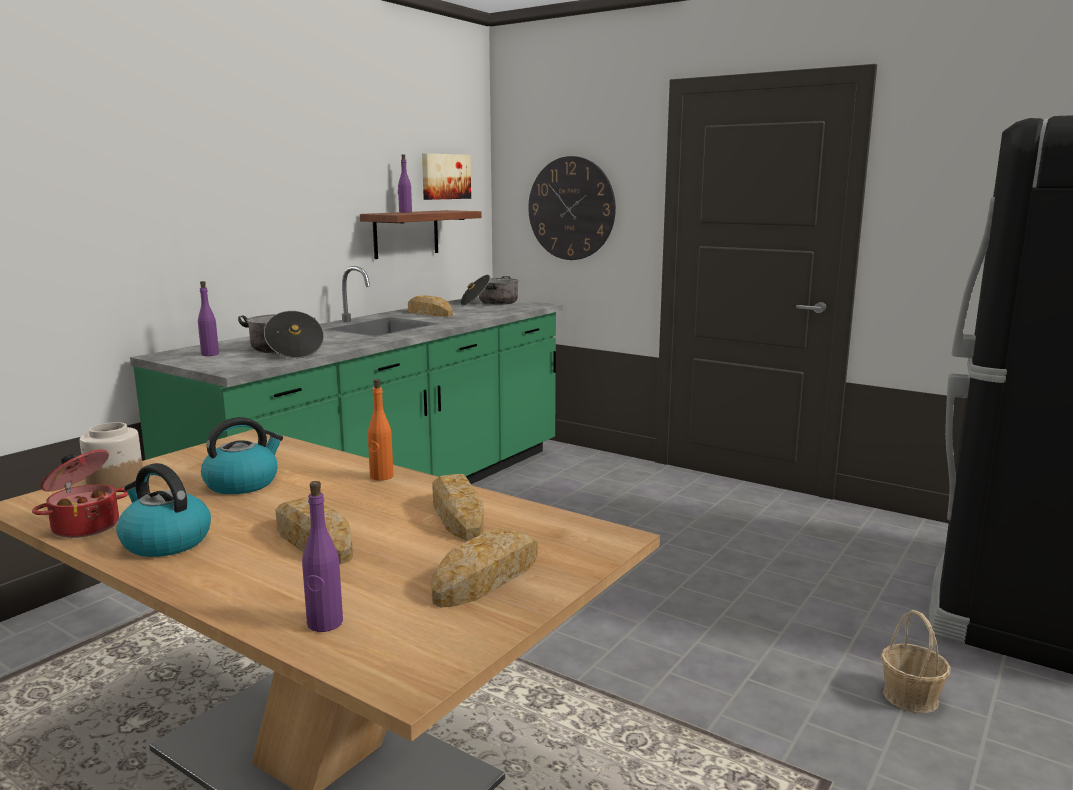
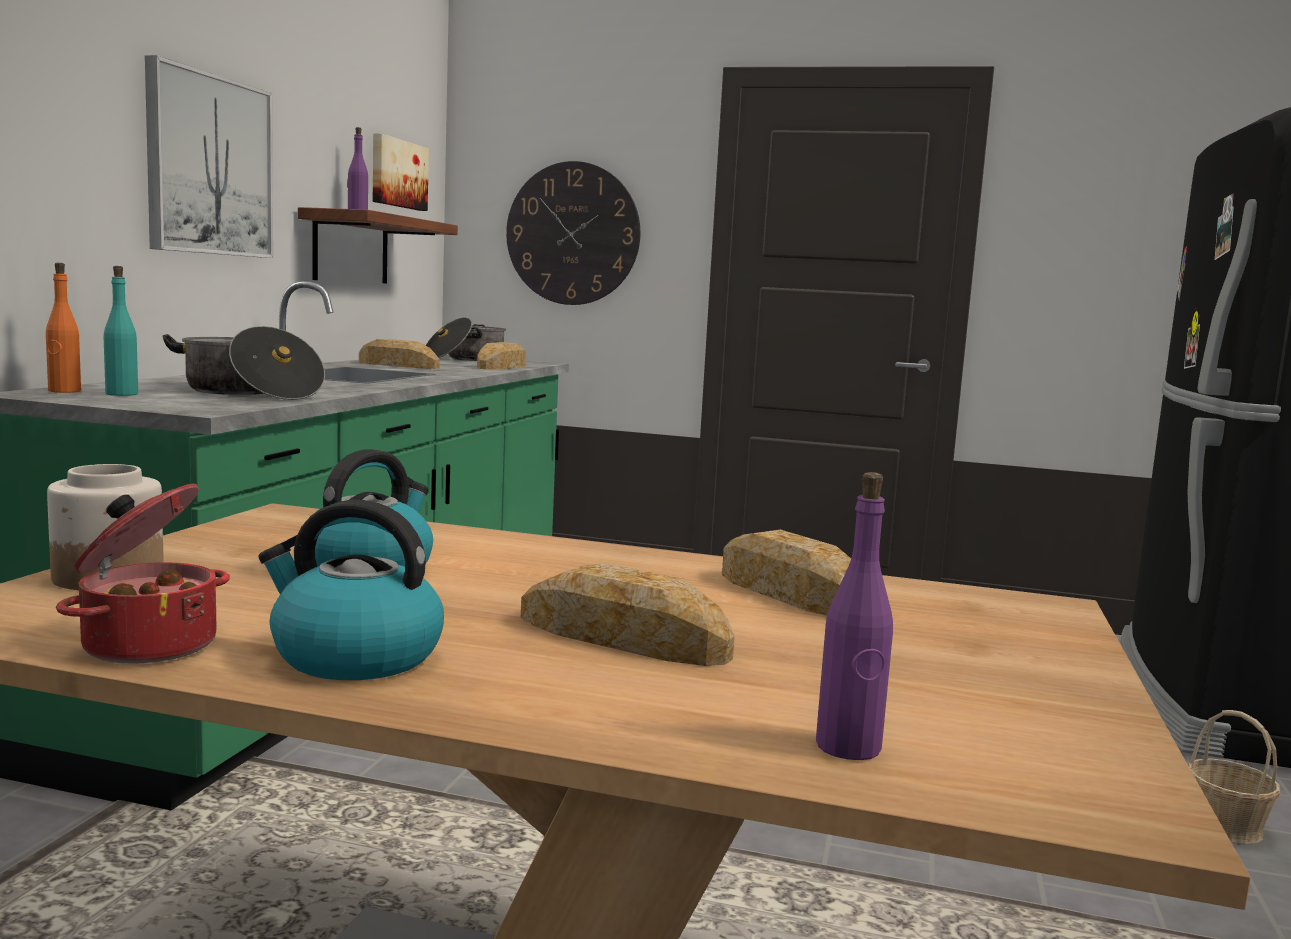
camera: 20 degrees left, 5 degrees down
(210, 354) = (121, 394): purple bottle -> turquoise bottle
(288, 199) = (209, 165): none -> picture
(381, 477) = (590, 554): orange bottle -> orange bottle (64, 391)
(488, 577) = (976, 663): bread -> bread (502, 366)

